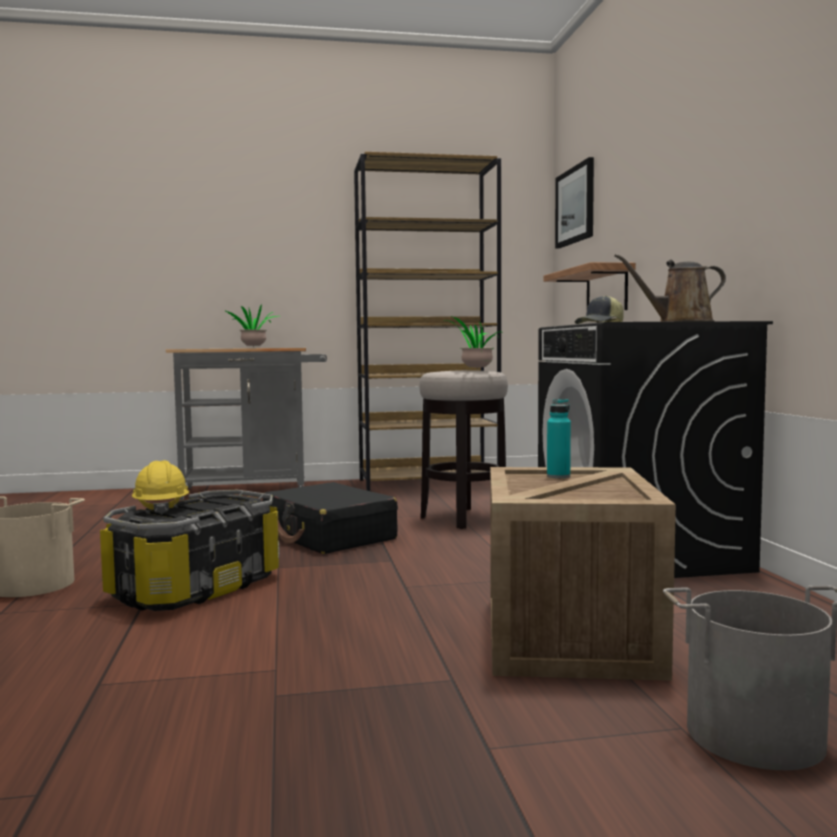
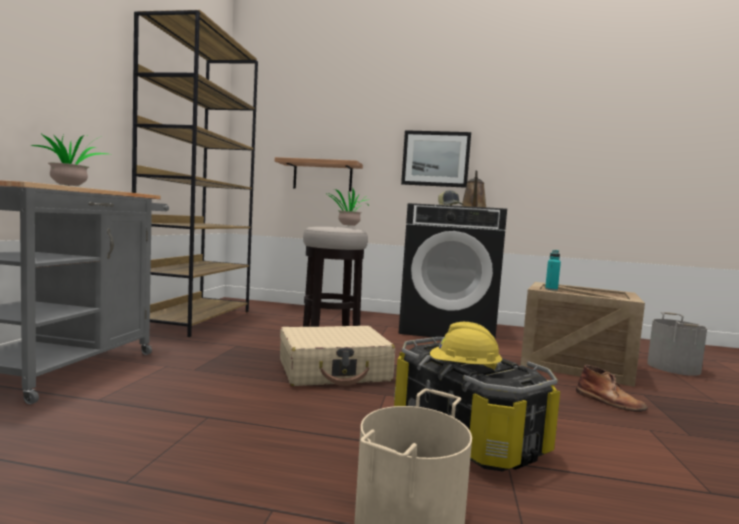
camera: 70 degrees left, 0 degrees up
(329, 536) = (334, 371): black suitcase -> beige suitcase
(375, 652) = (610, 402): none -> brown boot
(575, 205) = (274, 111): picture -> picture (435, 159)

